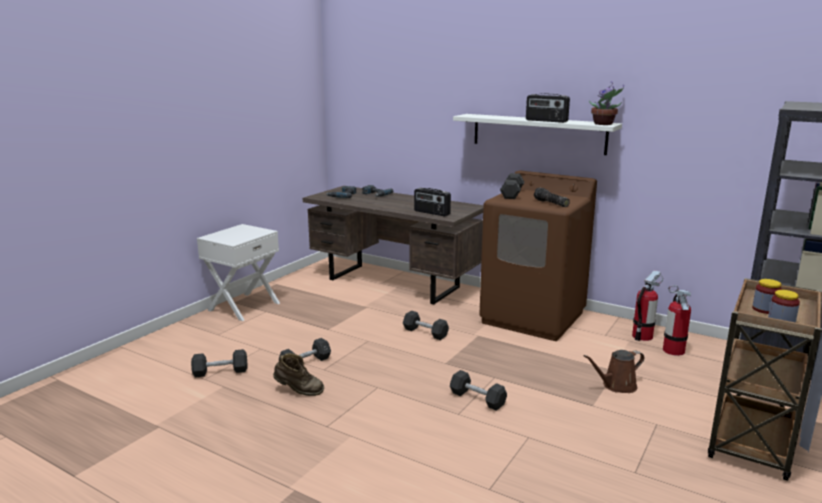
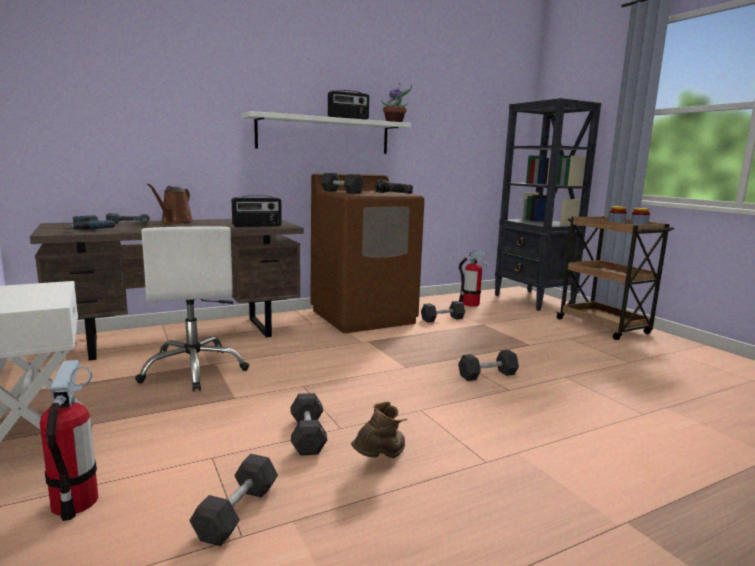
camera: 60 degrees left, 5 degrees down
(351, 305) = (194, 369): none -> white office chair
(425, 332) = (328, 357): black dumbbell -> black dumbbell (442, 319)
(616, 386) = (507, 330): brown watering can -> brown watering can (175, 222)
(642, 336) = (440, 303): fire extinguisher -> fire extinguisher (75, 502)

